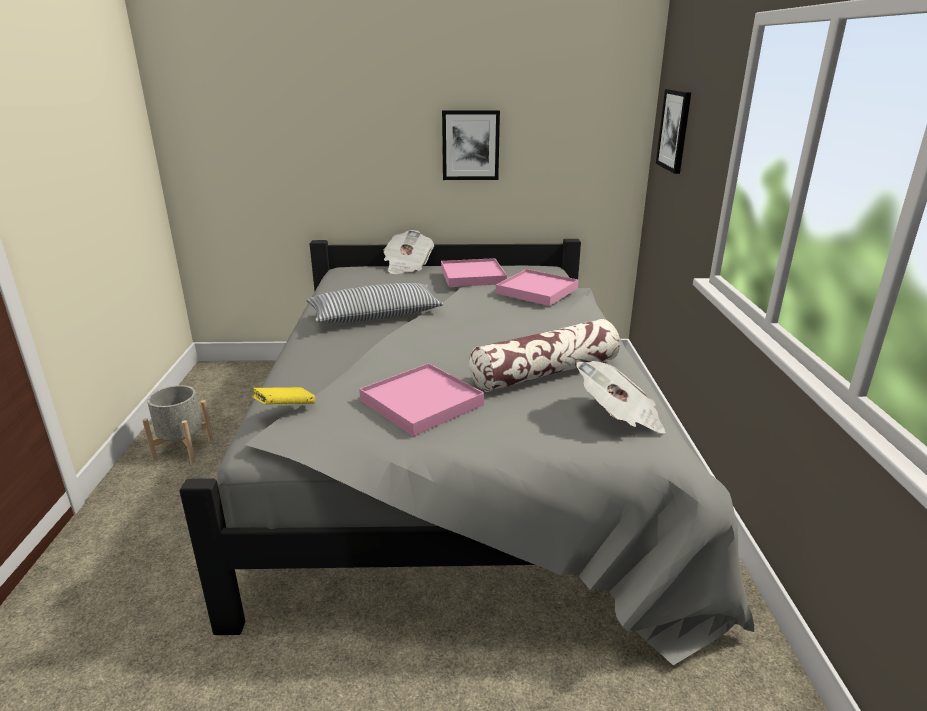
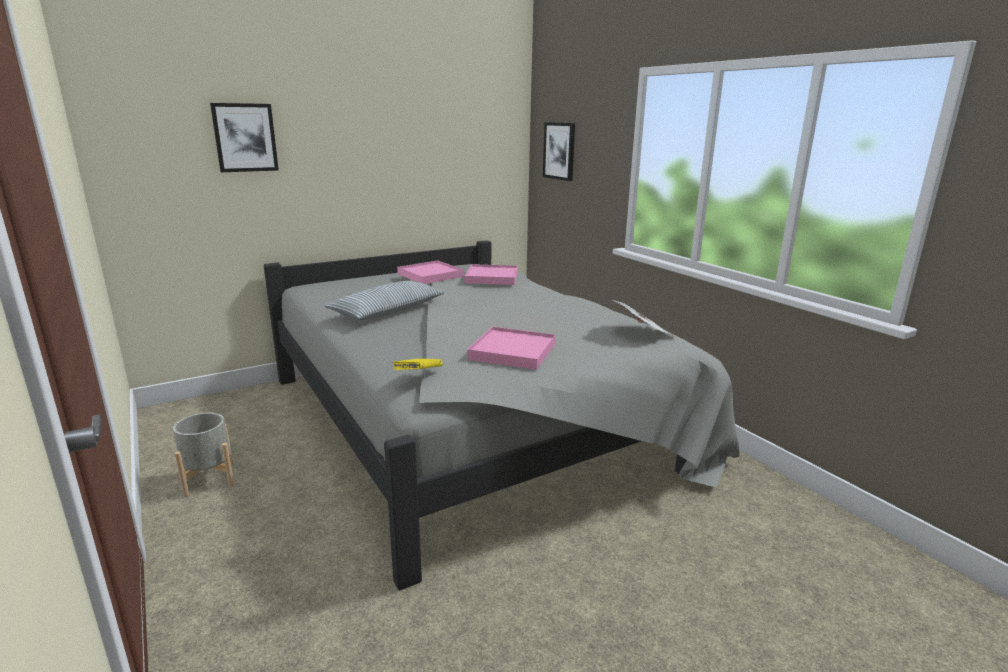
camera: 30 degrees left, 5 degrees down
(407, 266) = (360, 277): newspaper -> none
(470, 145) = (401, 169): picture -> picture (245, 137)
(545, 373) = (567, 321): pillow -> none

